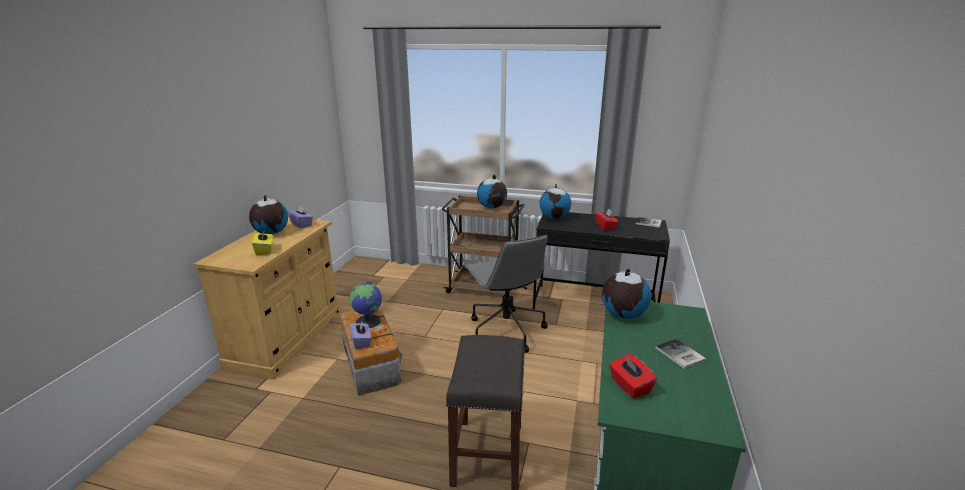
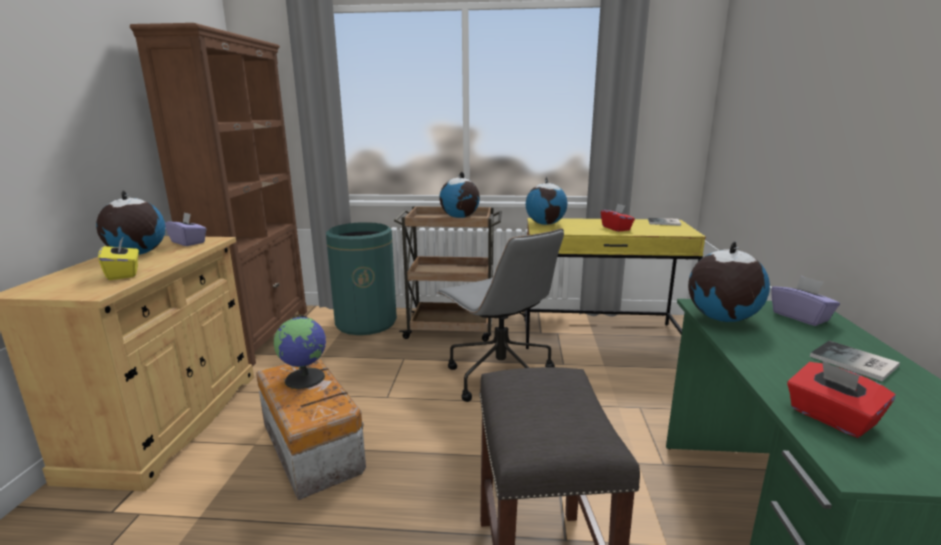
camera: 10 degrees left, 5 degrees down
(348, 281) = (260, 335): none -> brown bookcase
(361, 342) = (299, 409): purple tissue box -> purple tissue box (800, 317)
(422, 277) = (366, 322): none -> green trash can
(594, 305) = (600, 336): black desk -> yellow desk

